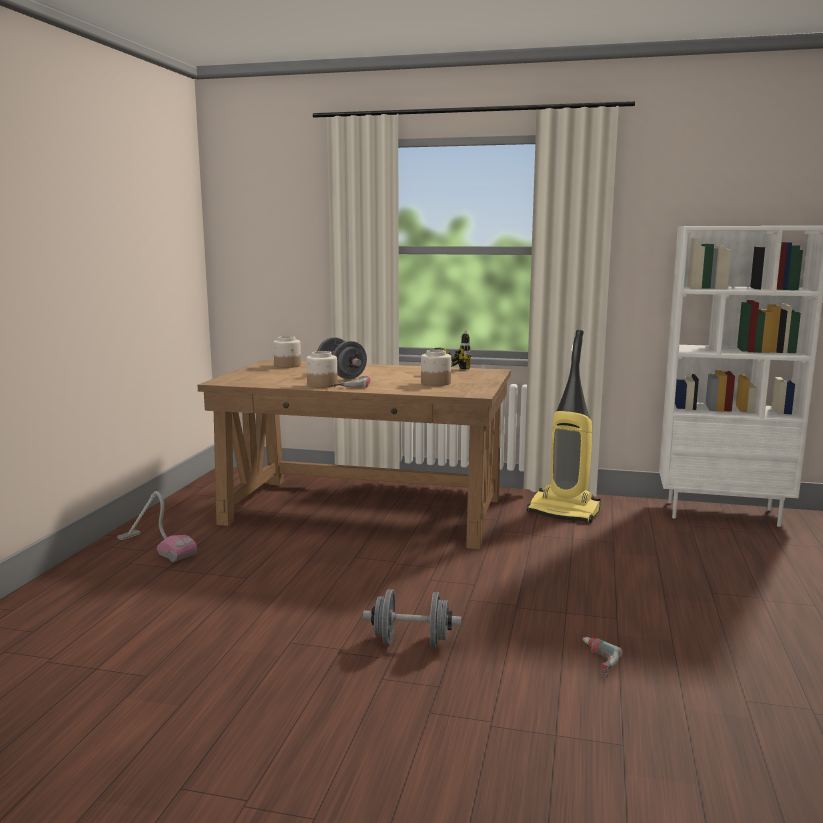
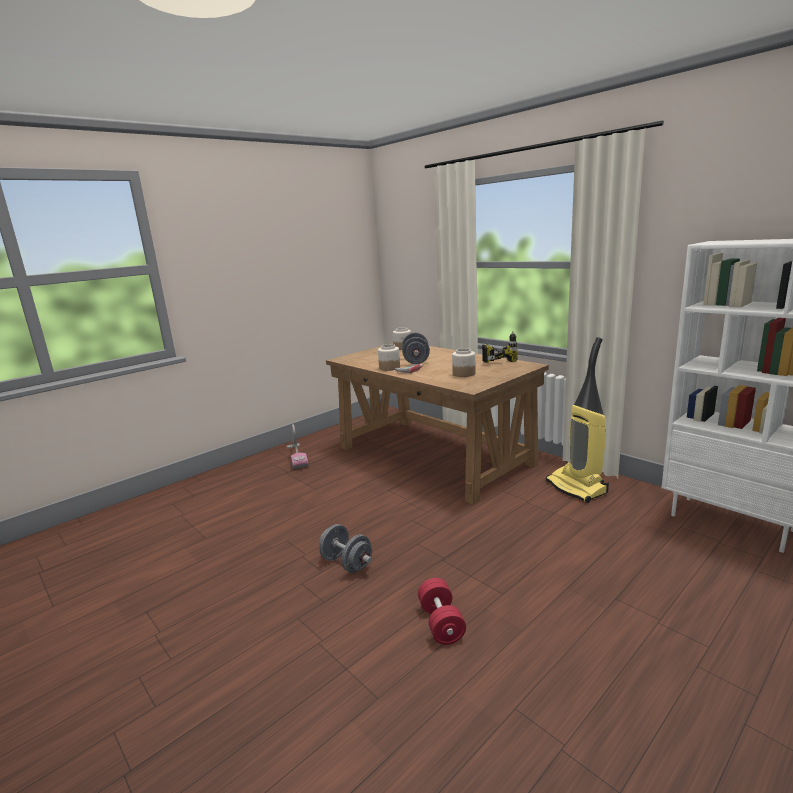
camera: 35 degrees right, 5 degrees up
(594, 661) = (441, 623): power drill -> red dumbbell

